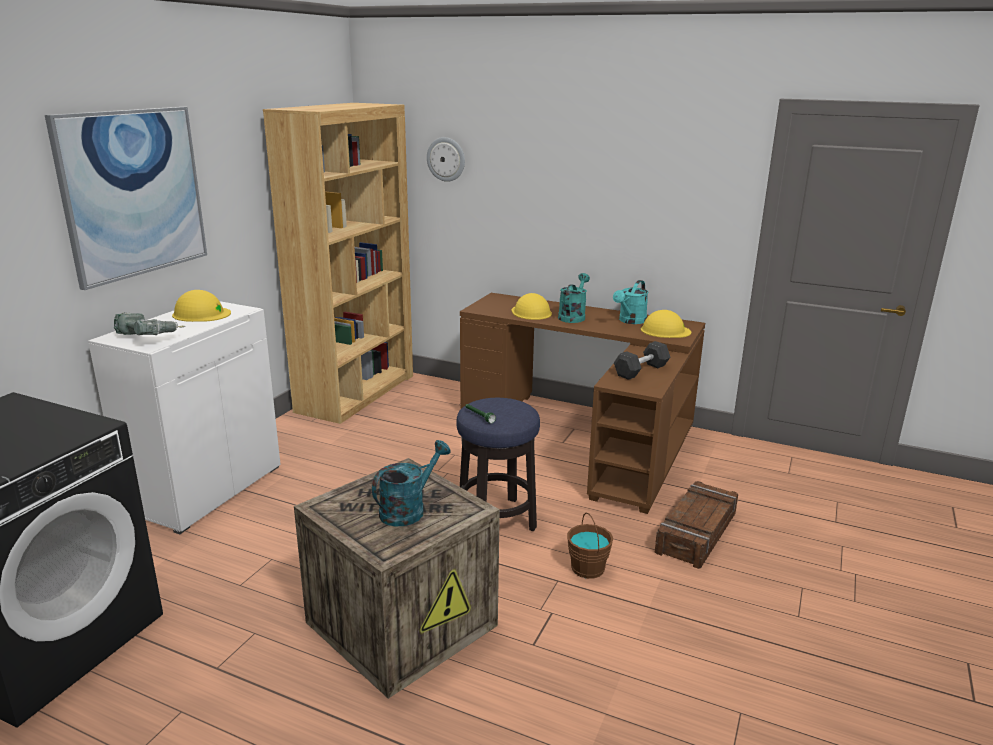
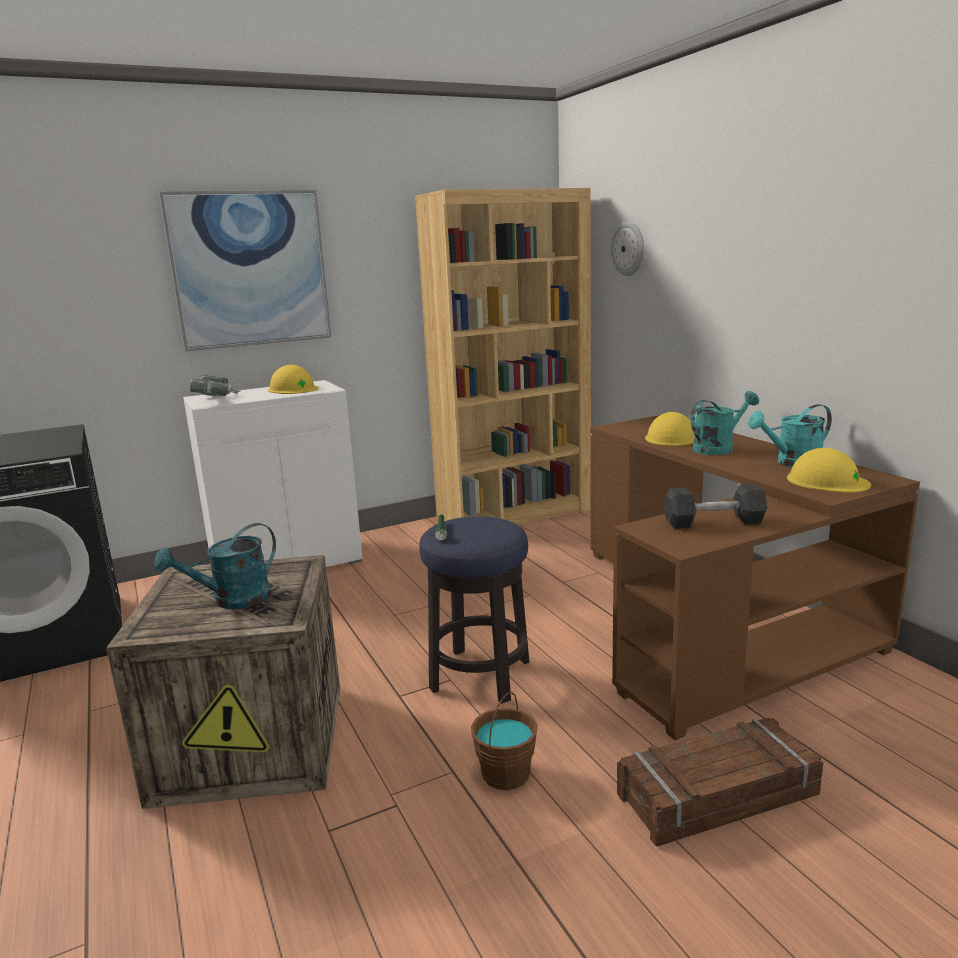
camera: 40 degrees right, 5 degrees down
(408, 509) = (232, 601): turquoise watering can -> turquoise watering can turned 150 degrees clockwise

